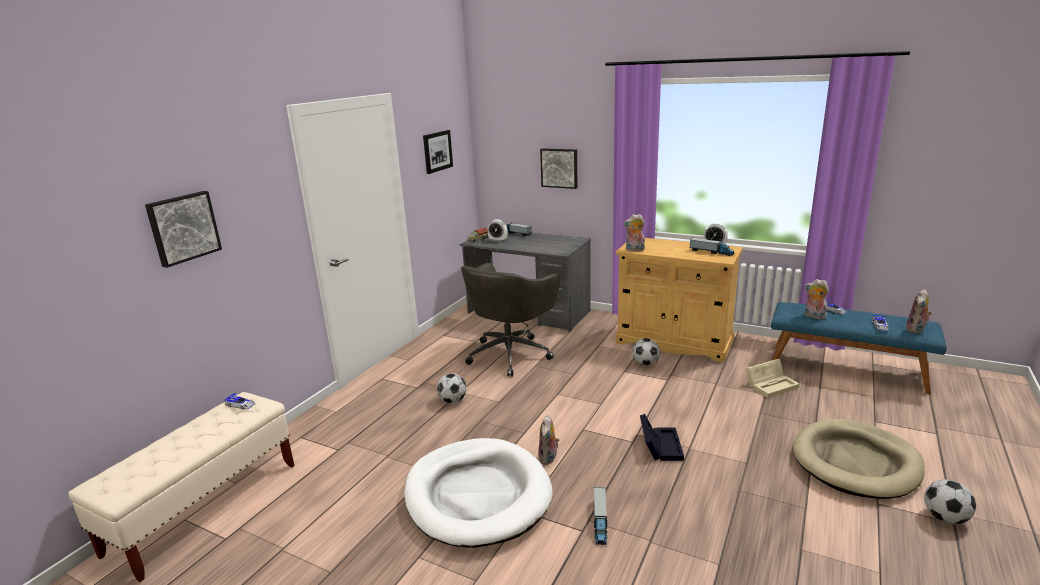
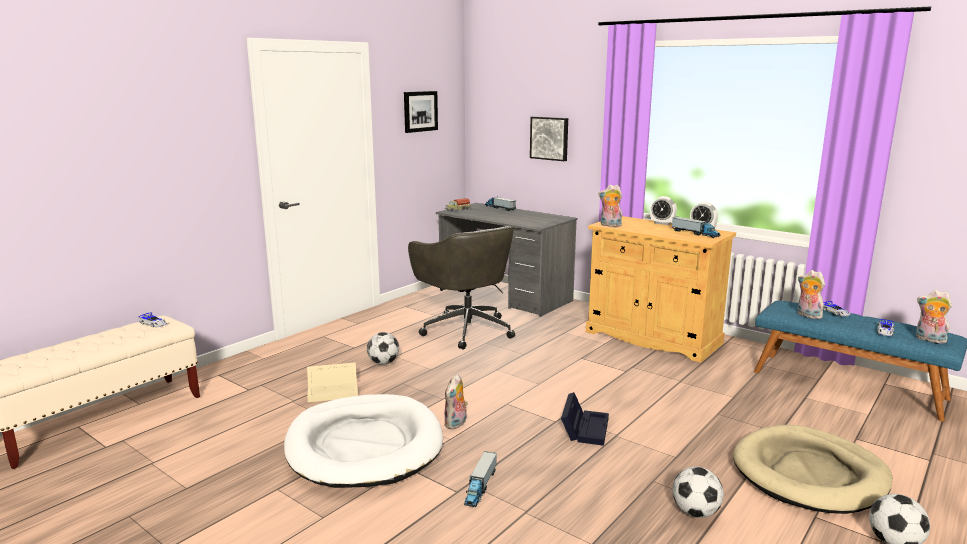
camera: 10 degrees right, 5 degrees down
(183, 227) = (120, 138): picture -> none
(498, 240) = (477, 212): alarm clock -> alarm clock (662, 223)
(511, 354) = (466, 329): grey office chair -> grey office chair turned 75 degrees counterclockwise
(645, 363) = (608, 354): football -> football (695, 512)
(771, 385) = (746, 389): beige storage box -> beige storage box (334, 391)
(916, 330) = (929, 339): plush toy -> plush toy turned 75 degrees clockwise

